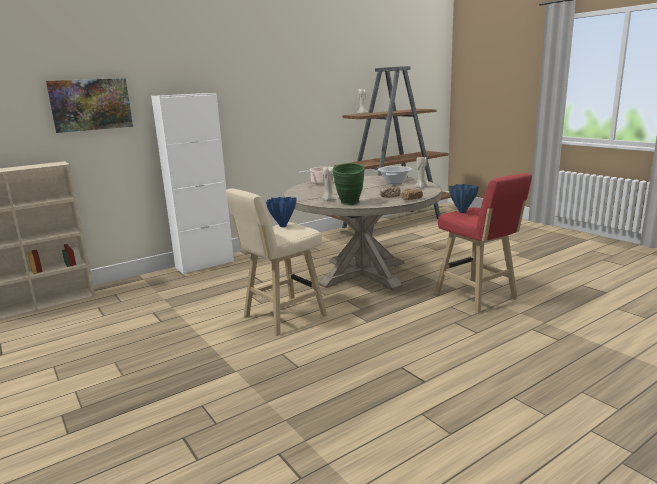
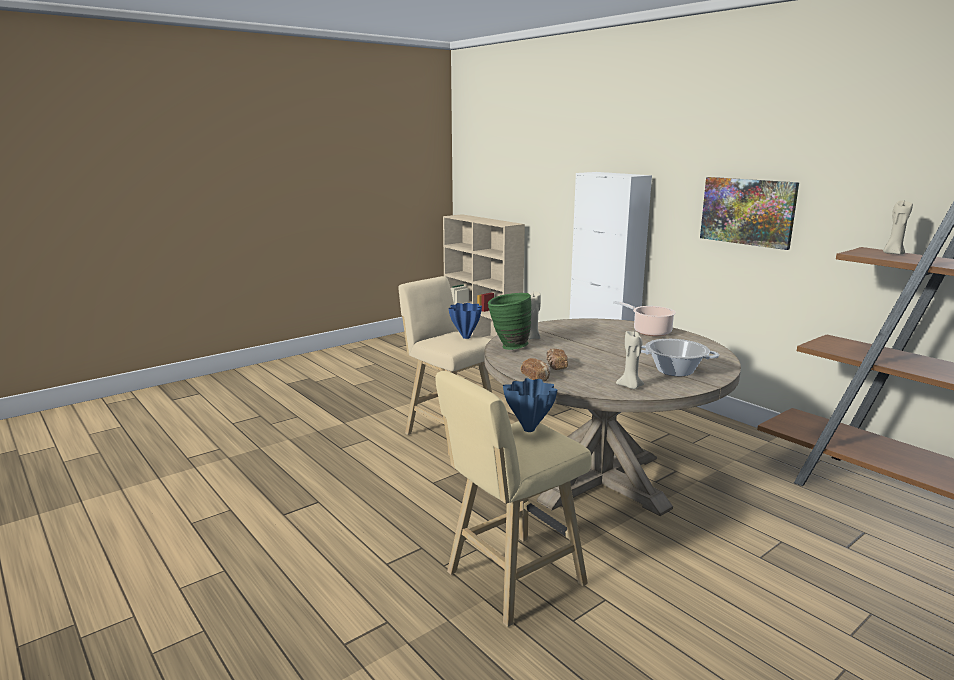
camera: 85 degrees right, 0 degrees up
(91, 104) = (553, 174): picture -> picture (747, 211)
(478, 298) = (510, 581): red stool -> beige stool

